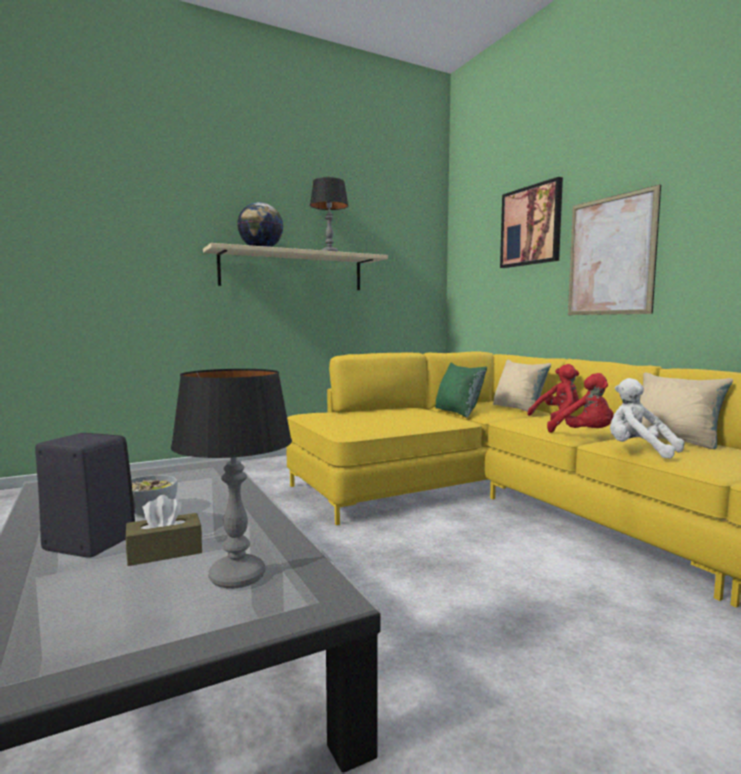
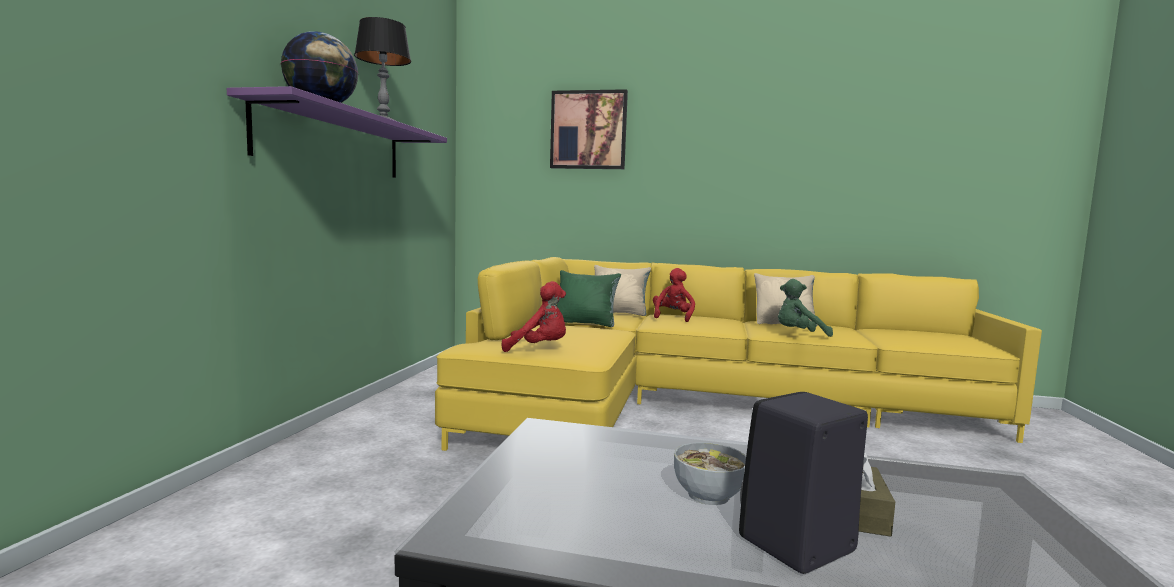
camera: 50 degrees left, 0 degrees up
(236, 577) = (946, 499): table lamp -> none
(293, 271) = (334, 143): beige shelf -> purple shelf
(585, 435) = (736, 328): red plush toy -> red plush toy (539, 349)
(610, 256) = (681, 172): picture -> none
(638, 451) = (799, 335): white plush toy -> green plush toy

